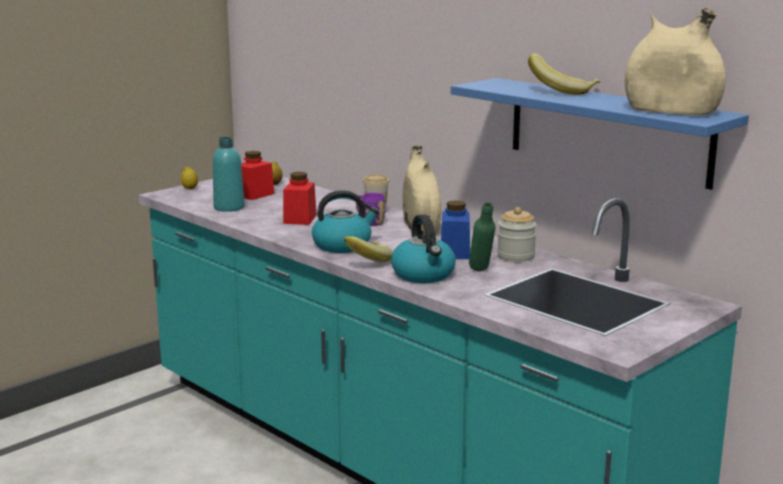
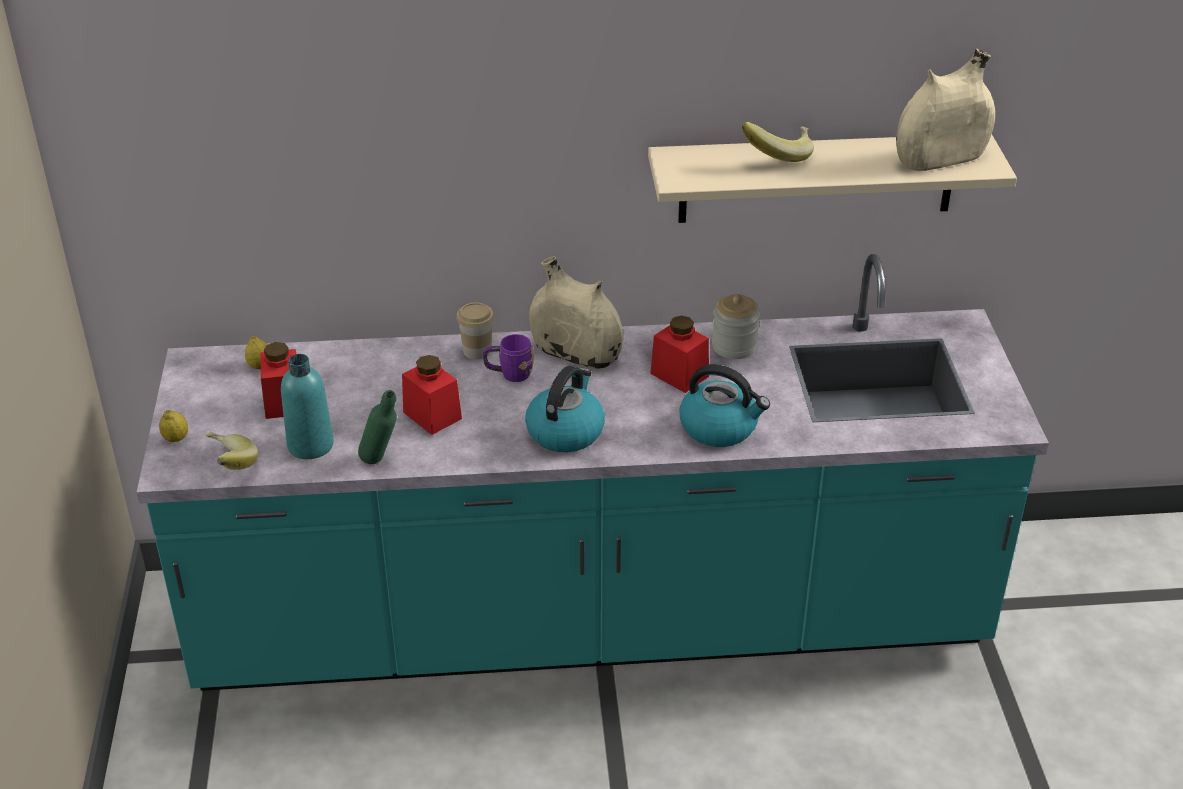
camera: 50 degrees left, 20 degrees up
(367, 262) = (638, 442): banana -> banana (227, 466)
(455, 253) = (679, 375): blue jar -> red jar
(481, 272) = (753, 390): green bottle -> green bottle (381, 462)
(608, 131) = (817, 178): blue shelf -> beige shelf

